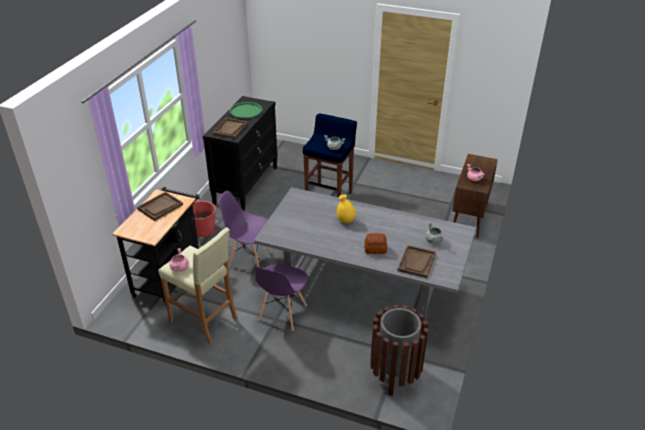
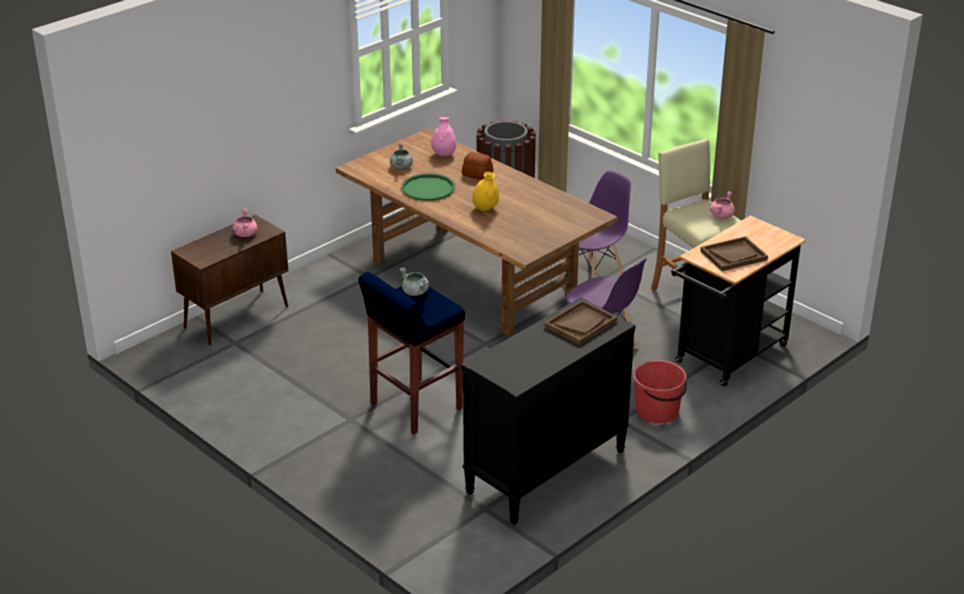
camera: 155 degrees left, 5 degrees down
(246, 111) = (531, 356): green tray -> green tray (428, 188)
(364, 289) = (471, 278): grey dining table -> brown dining table
(416, 262) = (444, 154): brown tray -> pink vase

